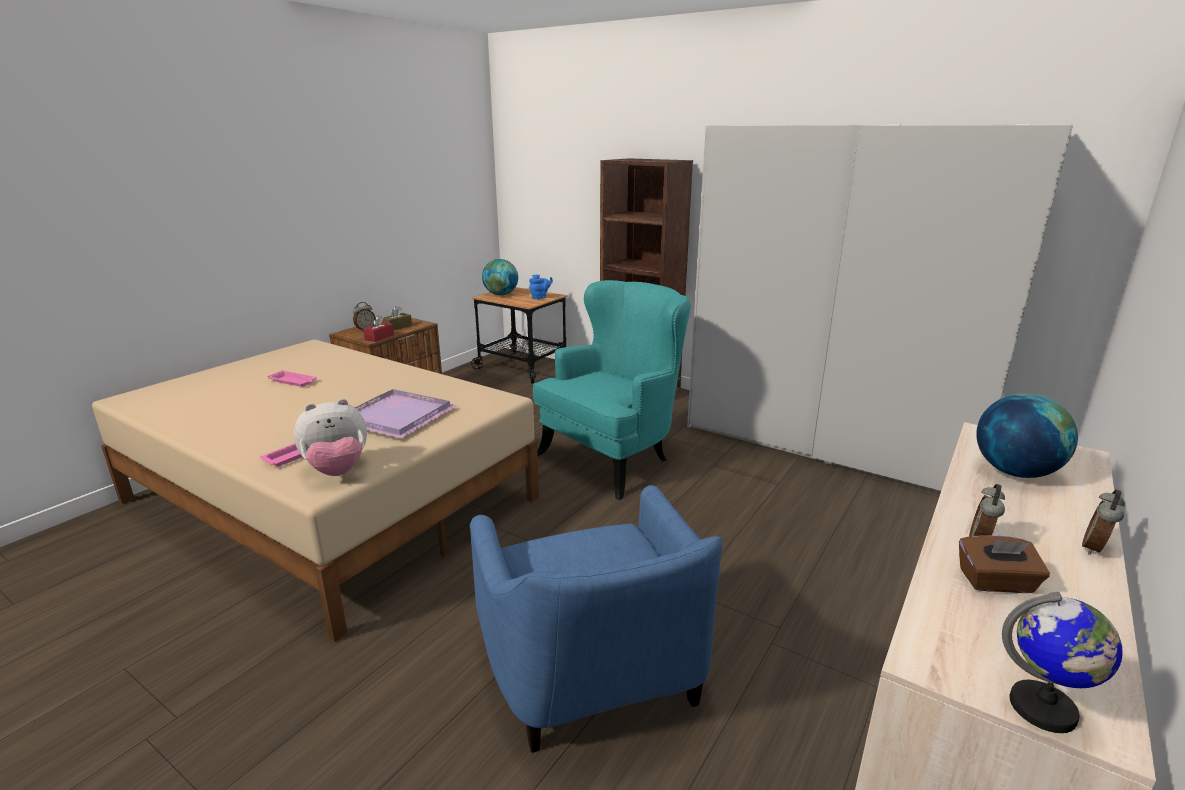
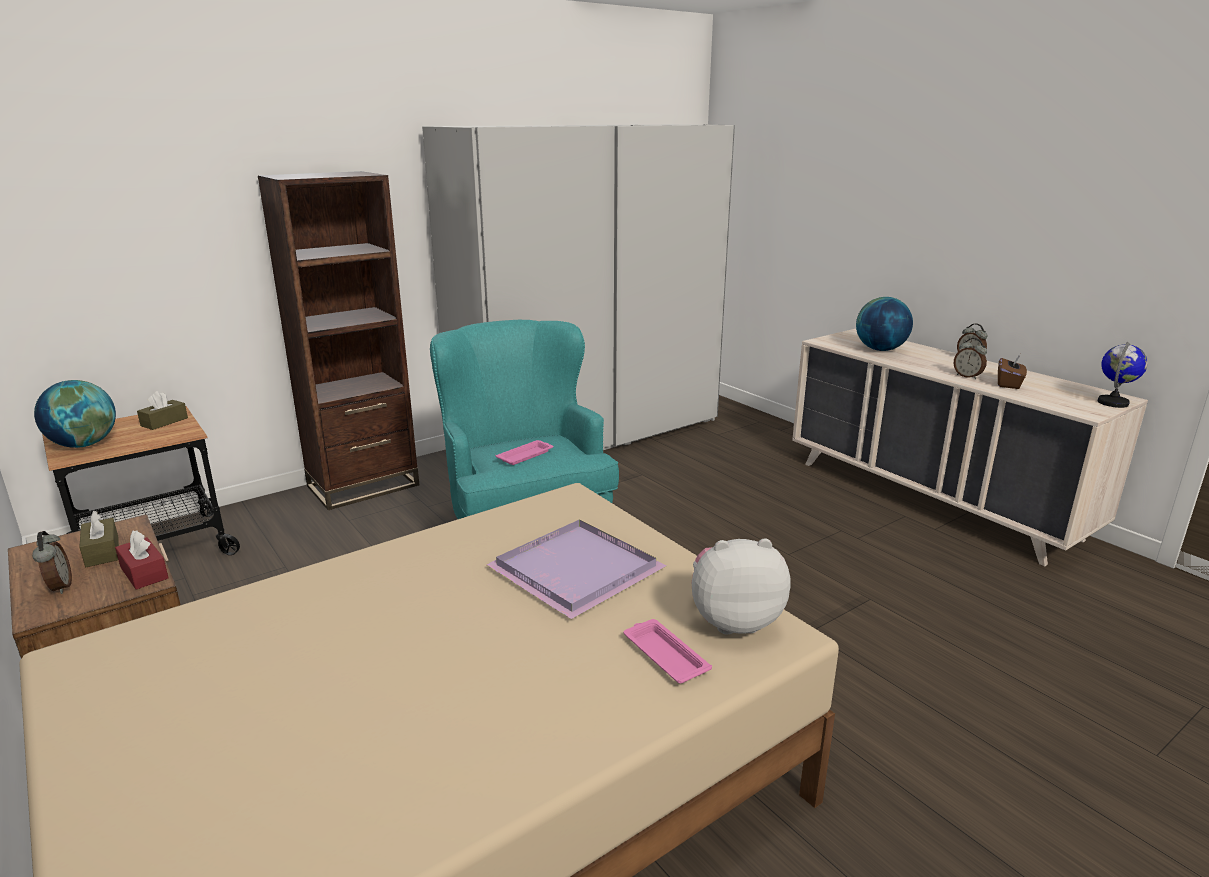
camera: 70 degrees left, 0 degrees up
(293, 381) = (312, 671): pink tray -> pink tray (526, 455)
(337, 471) = (734, 620): plush toy -> plush toy turned 90 degrees counterclockwise
(540, 297) = (164, 422): blue teapot -> brown tissue box
(594, 671) = (884, 623): blue armchair -> none

